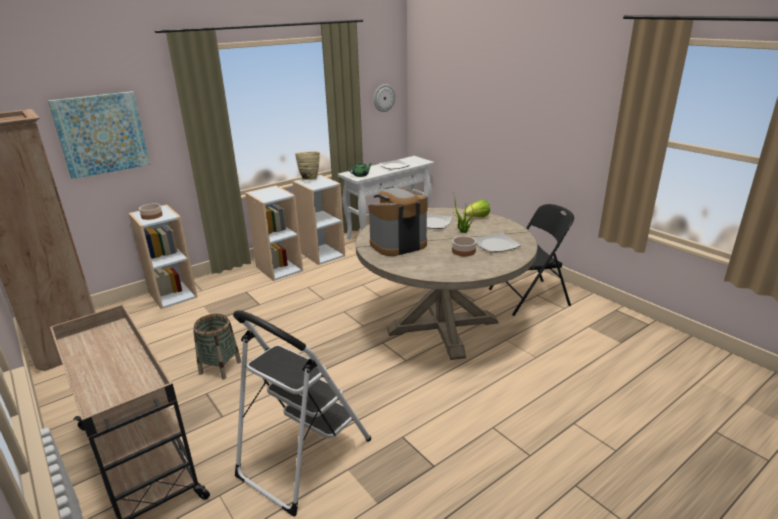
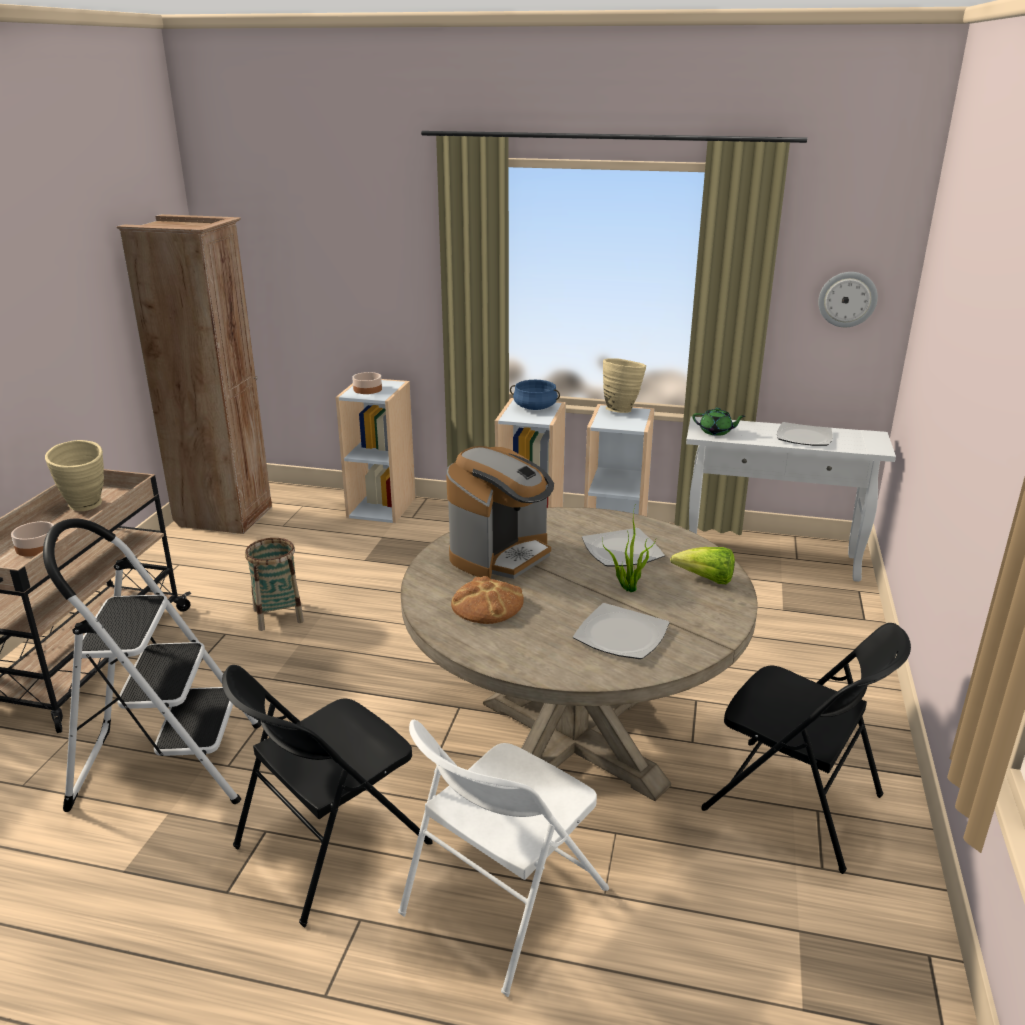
camera: 50 degrees right, 0 degrees up
(97, 347) = (86, 507): none -> beige vase
(101, 134) = (345, 264): picture -> none
(268, 191) = (535, 407): none -> blue cooking pot
(398, 244) = (501, 555): coffee machine -> coffee machine turned 105 degrees clockwise
(435, 417) = (332, 844): none -> black chair
(436, 260) = (487, 605): none -> bread
(463, 251) = (553, 615): bowl -> bowl (38, 546)
(517, 382) = (504, 901): none -> white chair

